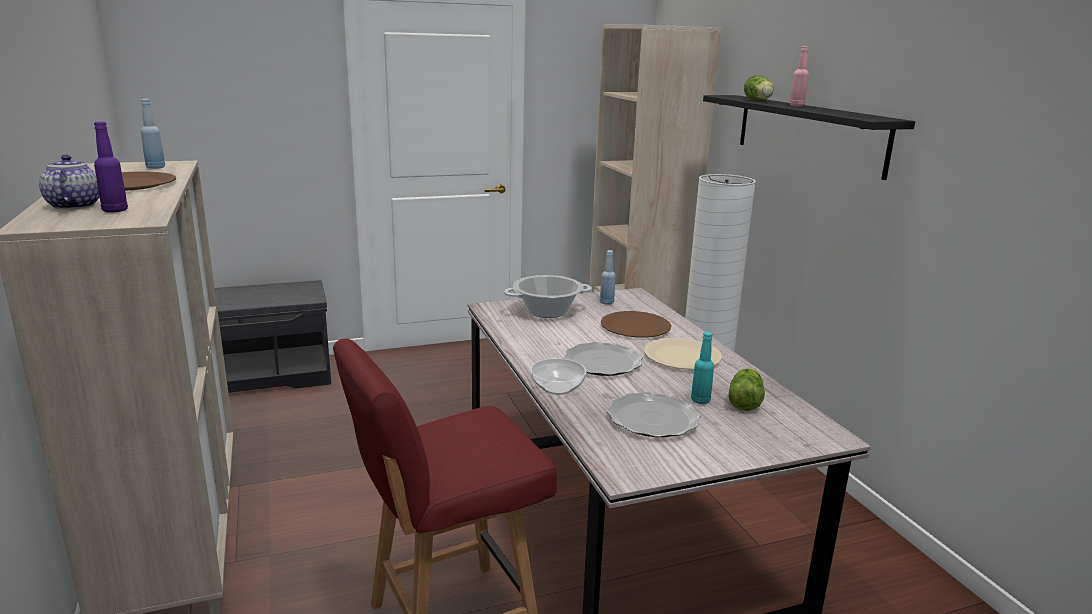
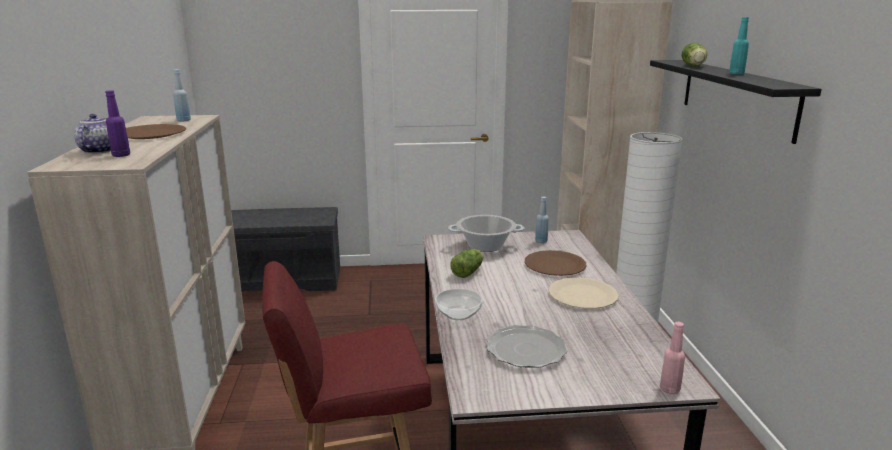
camera: 15 degrees right, 0 degrees up
(602, 363) = (508, 295): plate -> none
(700, 400) = (577, 337): turquoise bottle -> turquoise bottle (736, 73)
(745, 401) = (619, 342): lettuce -> lettuce (468, 272)
(797, 105) = (723, 71): pink bottle -> pink bottle (669, 389)

